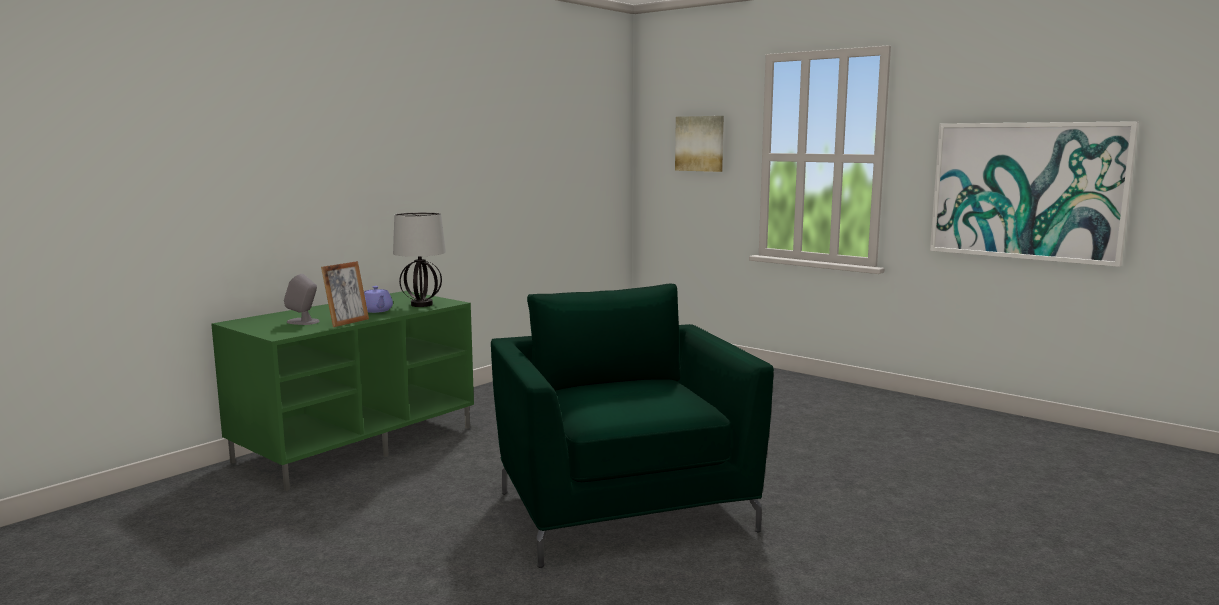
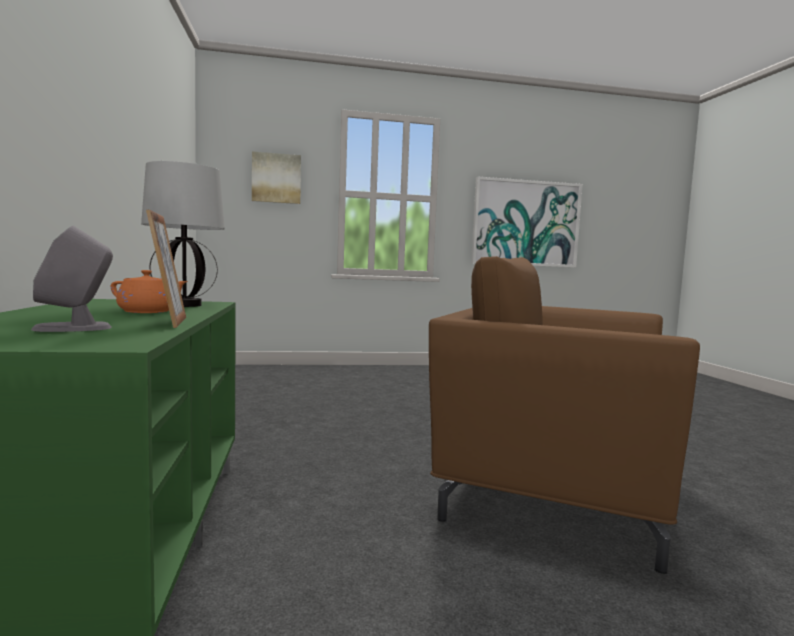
camera: 50 degrees left, 5 degrees down
(377, 311) = (148, 312): purple teapot -> orange teapot
(624, 508) = (548, 485): green armchair -> brown armchair

